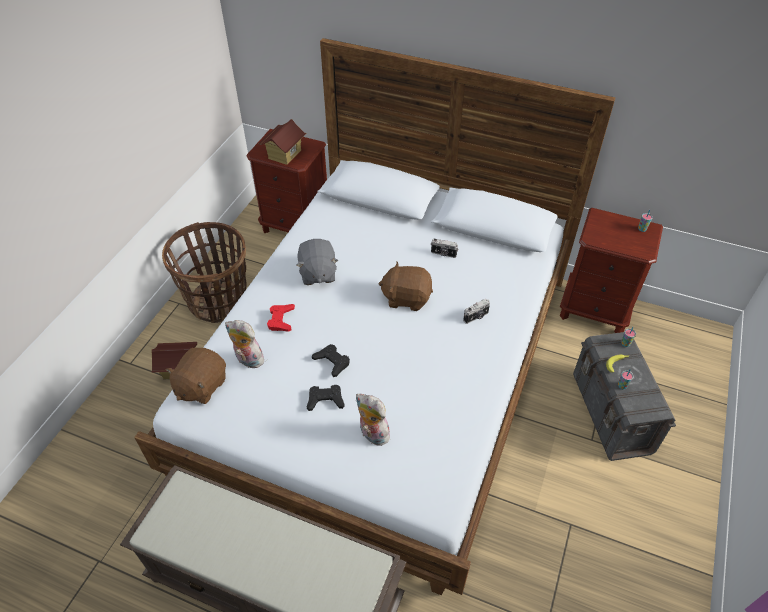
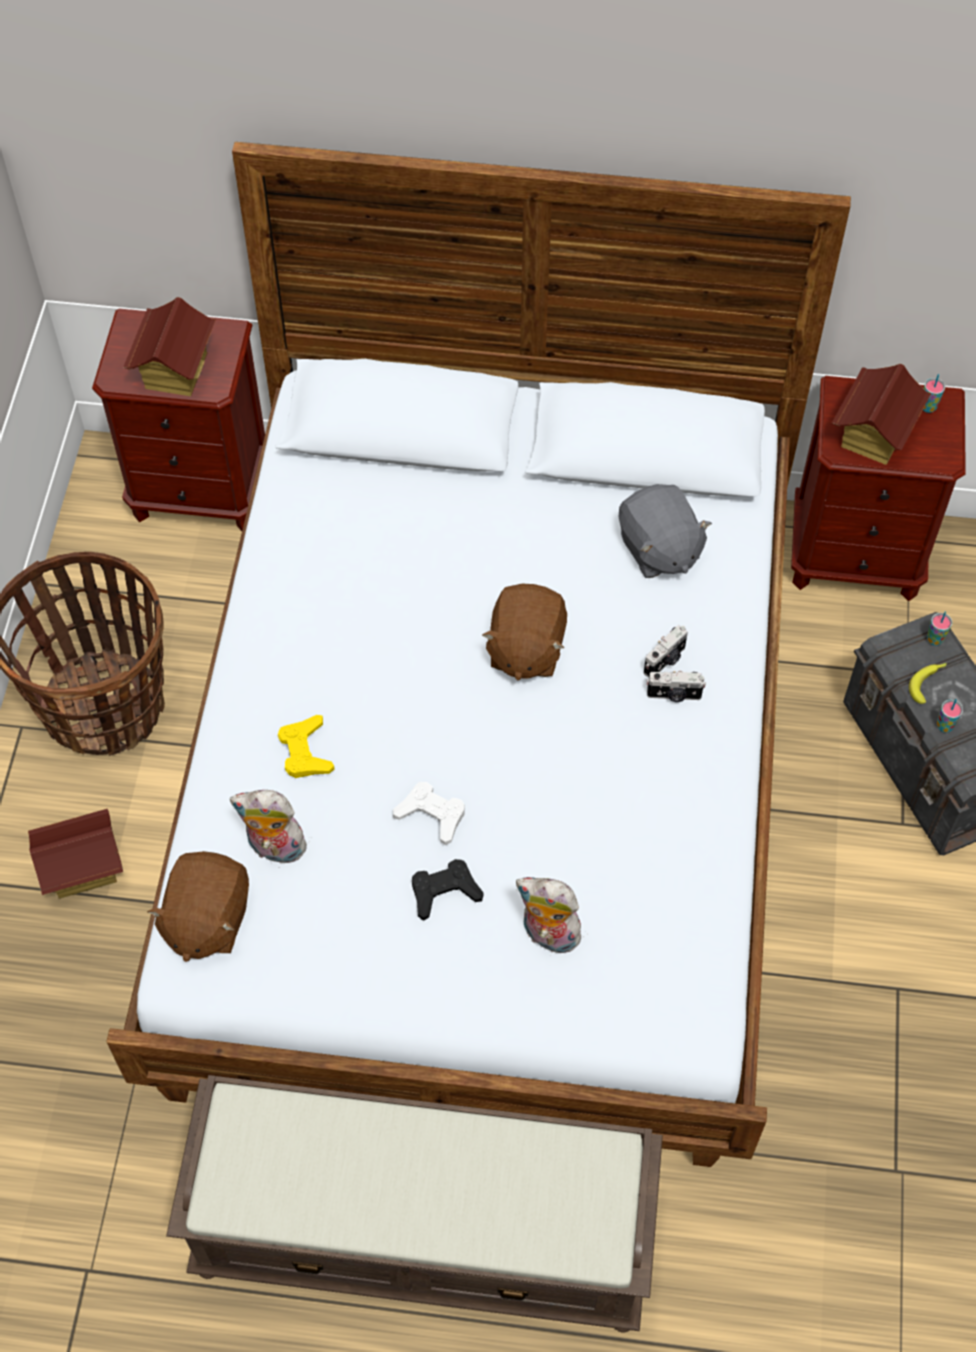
camera: 15 degrees left, 10 degrees up
(281, 320) = (305, 751): red game controller -> yellow game controller
(317, 273) = (338, 634): grey plush toy -> grey plush toy (658, 549)
(332, 362) = (431, 815): black game controller -> white game controller
(406, 298) = (525, 649): brown plush toy -> brown plush toy turned 75 degrees counterclockwise
(443, 254) = (567, 537): camera -> camera (674, 695)
(610, 236) = (873, 435): none -> toy house

